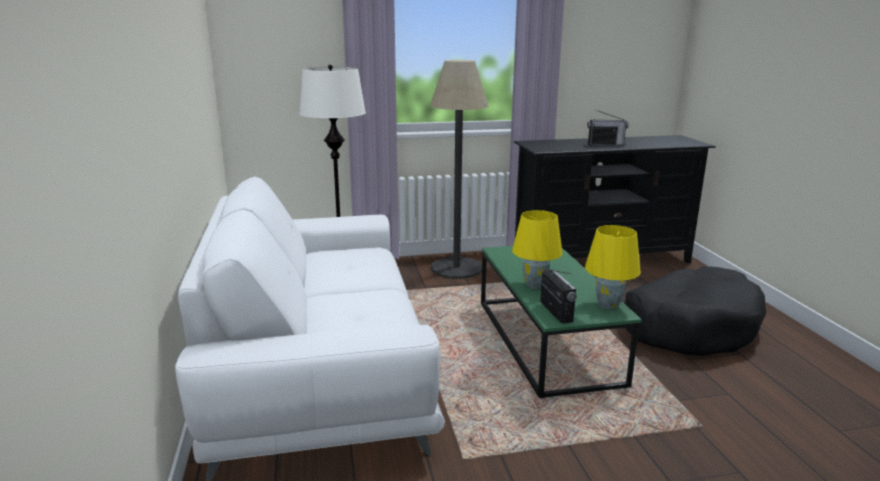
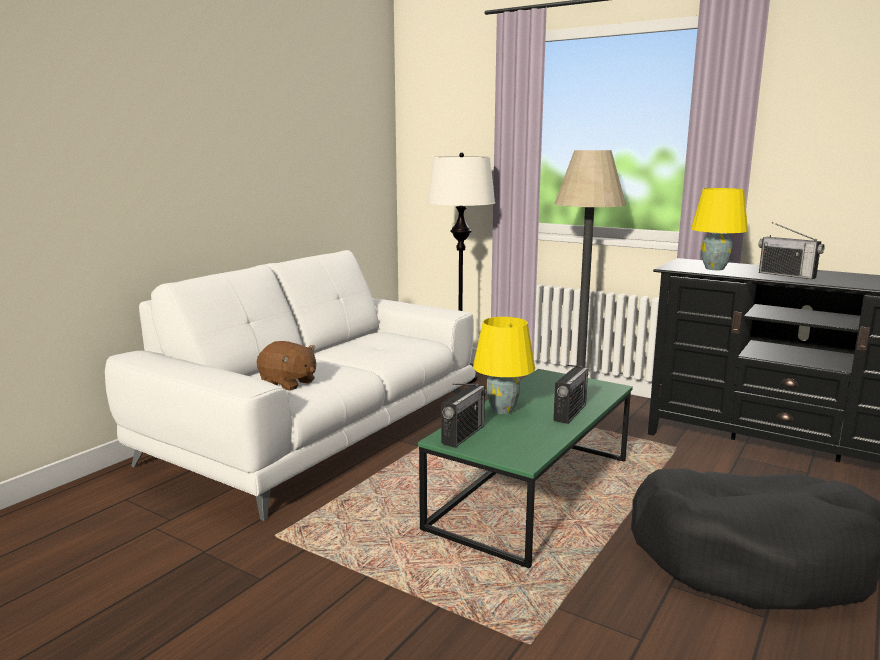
camera: 45 degrees right, 5 degrees down
(367, 323) = (288, 383): none -> brown plush toy
(570, 272) = (570, 413): none -> radio
(609, 306) = (529, 451): yellow table lamp -> yellow table lamp (715, 269)

